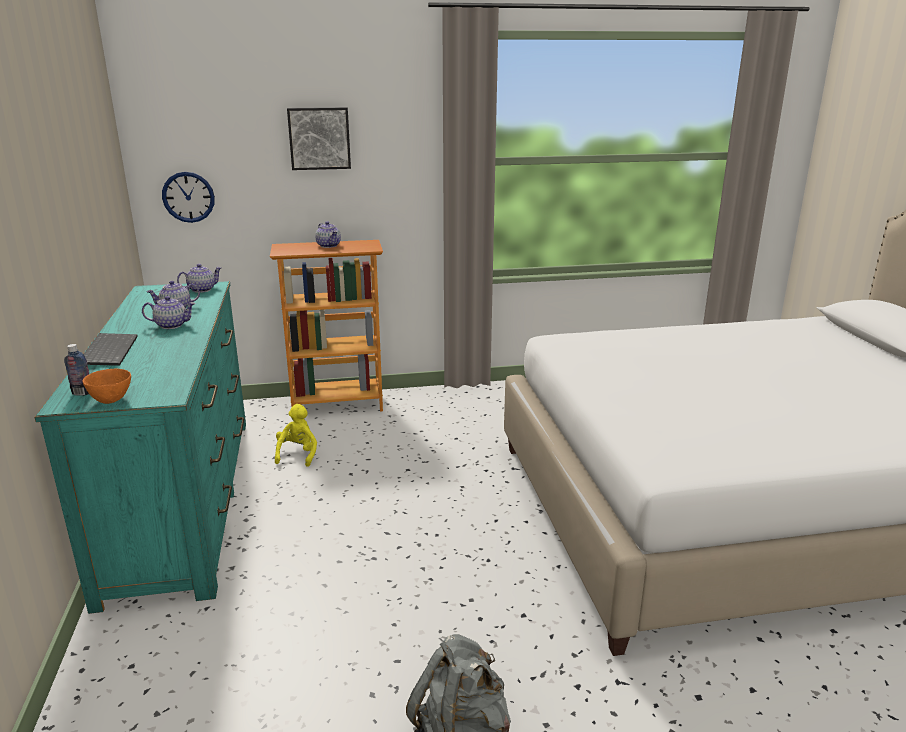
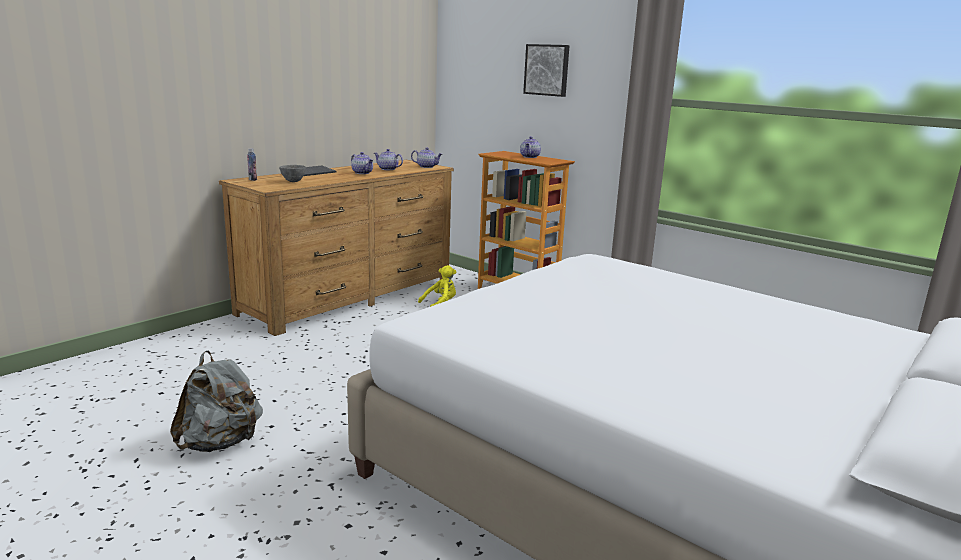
camera: 50 degrees right, 5 degrees down
(111, 400) = (251, 184): orange bowl -> none
(148, 372) = (293, 181): none -> grey bowl
(183, 499) = (350, 297): turquoise dresser -> brown dresser
(188, 197) = (464, 107): wall clock -> none

